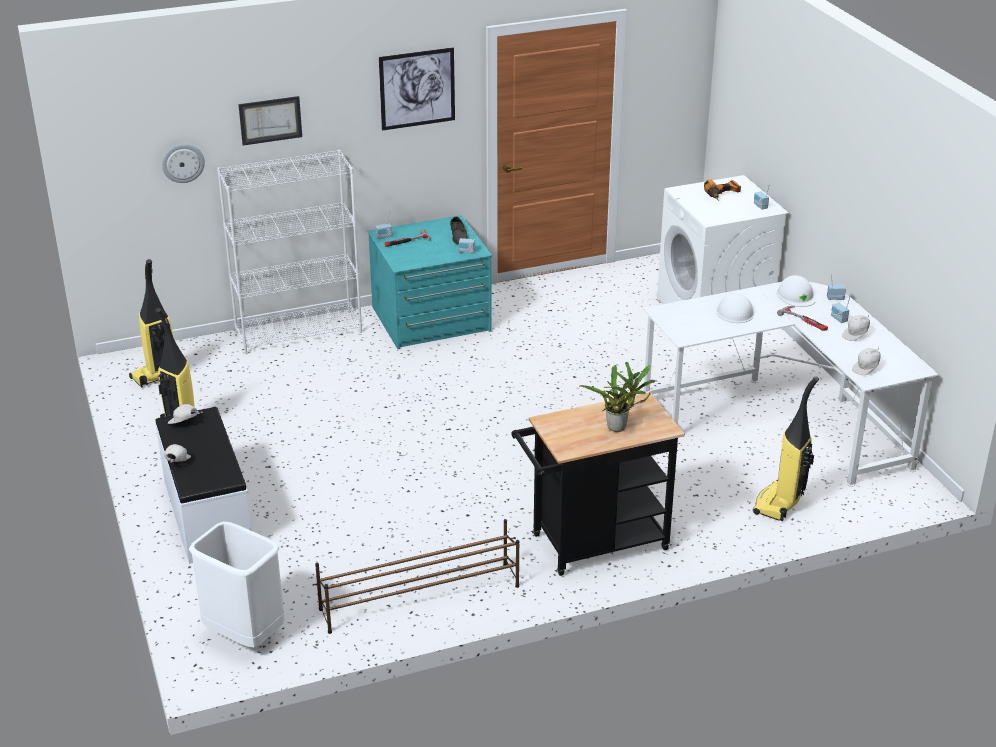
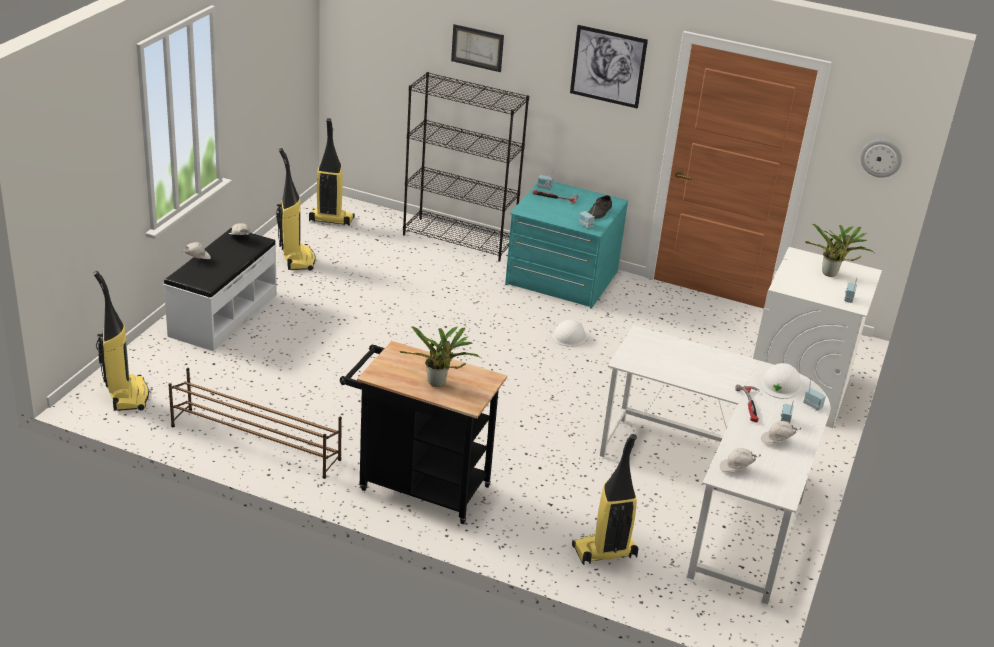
camera: 40 degrees right, 0 degrees up
(183, 162) = (403, 57): wall clock -> wall clock (881, 158)
(243, 635) = (127, 395): white trash can -> vacuum cleaner
(299, 331) = (459, 239): white bookcase -> black bookcase
(722, 194) = (831, 274): power drill -> potted plant
(734, 311) = (703, 367): white hard hat -> white hard hat (570, 336)

